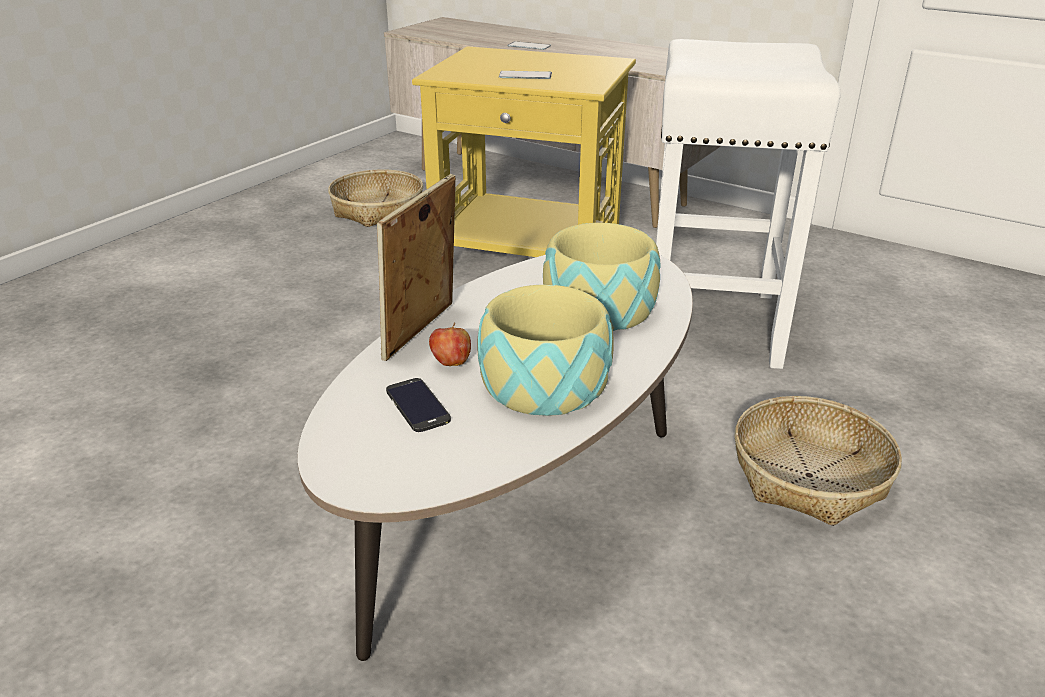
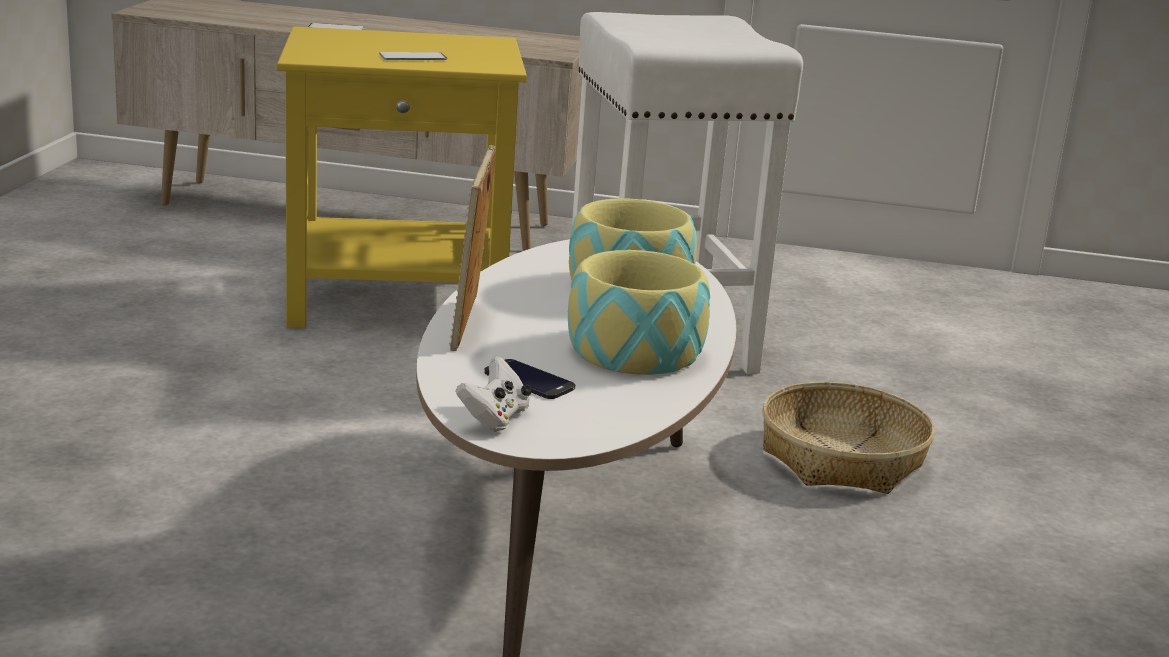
camera: 25 degrees left, 10 degrees down
(346, 448) = (494, 418): none -> white game controller
(378, 210) = (139, 256): basket -> none
(451, 363) = (526, 345): apple -> none

